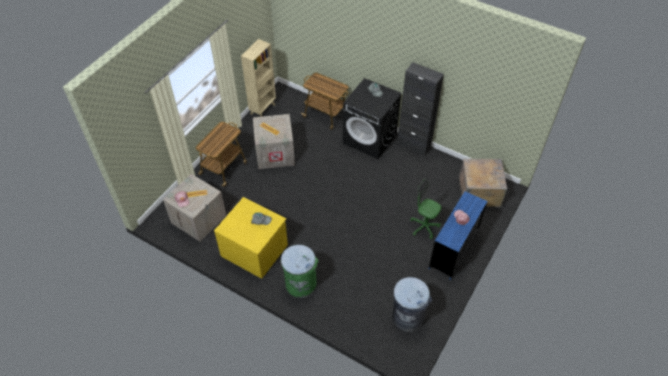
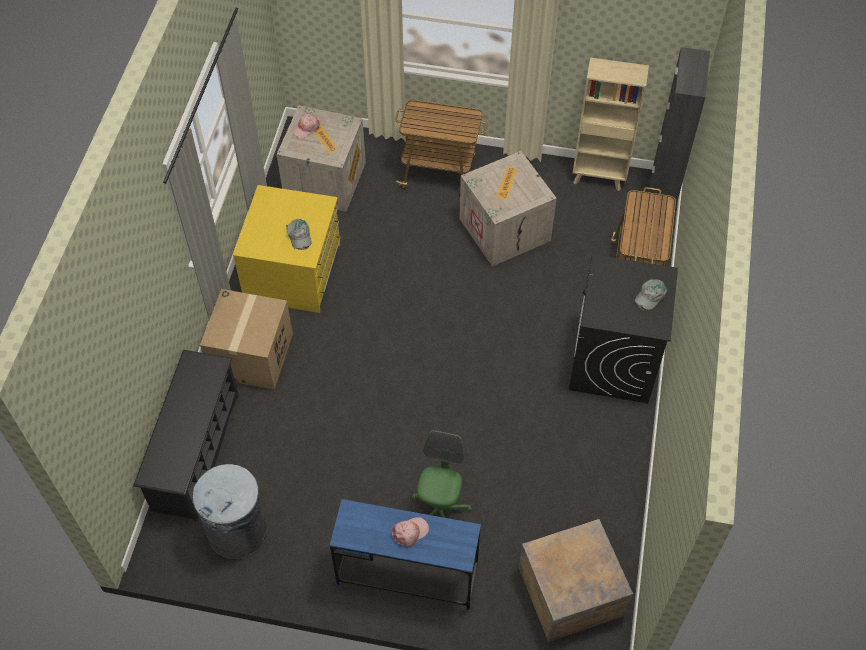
camera: 70 degrees right, 5 degrees up
(300, 283) = (252, 355): green trash can -> cardboard box
(351, 325) = (196, 452): none -> black shoe rack
(414, 145) = (634, 441): black cabinet -> black cabinet (660, 201)

